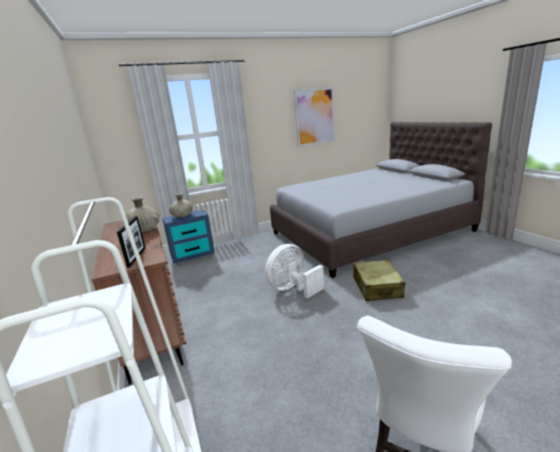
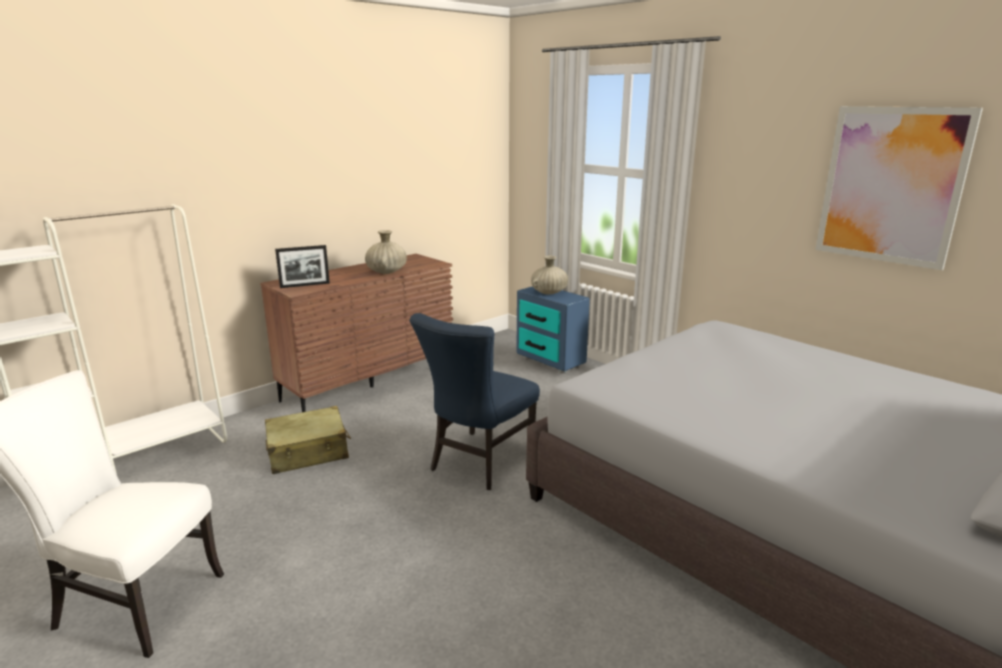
camera: 70 degrees right, 0 degrees up
(293, 289) = (478, 463): white fan -> blue chair
(377, 287) = (510, 557): beige suitcase -> beige suitcase (308, 452)

